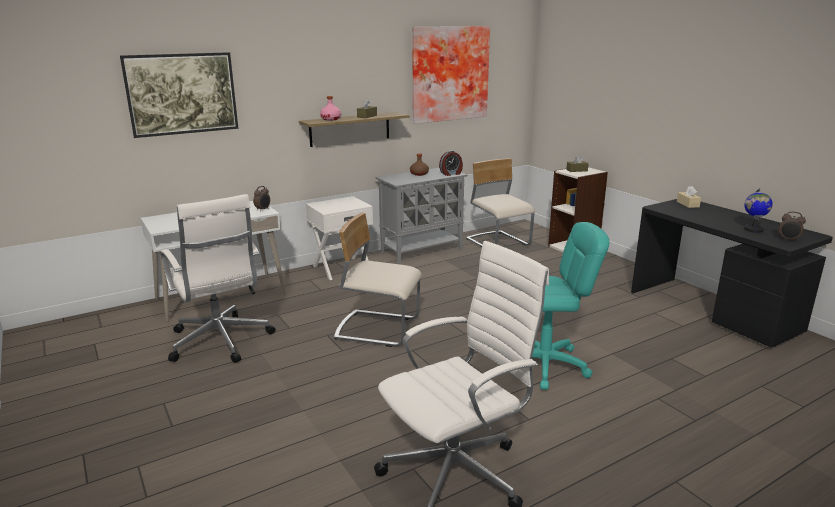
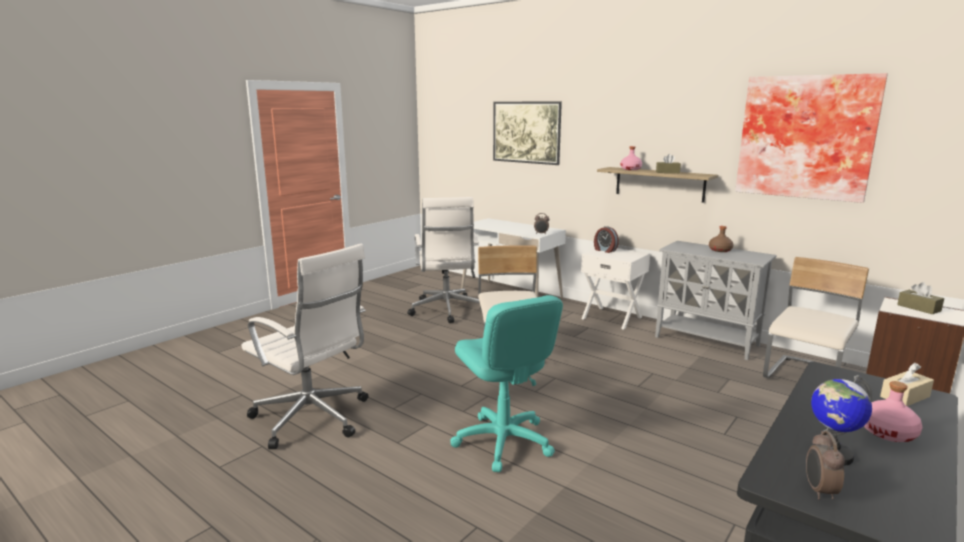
camera: 70 degrees right, 5 degrees down
(220, 342) = (446, 310): white office chair -> white office chair turned 45 degrees counterclockwise
(451, 174) = (749, 259): alarm clock -> alarm clock (605, 250)
(727, 216) = (888, 432): none -> pink bottle

